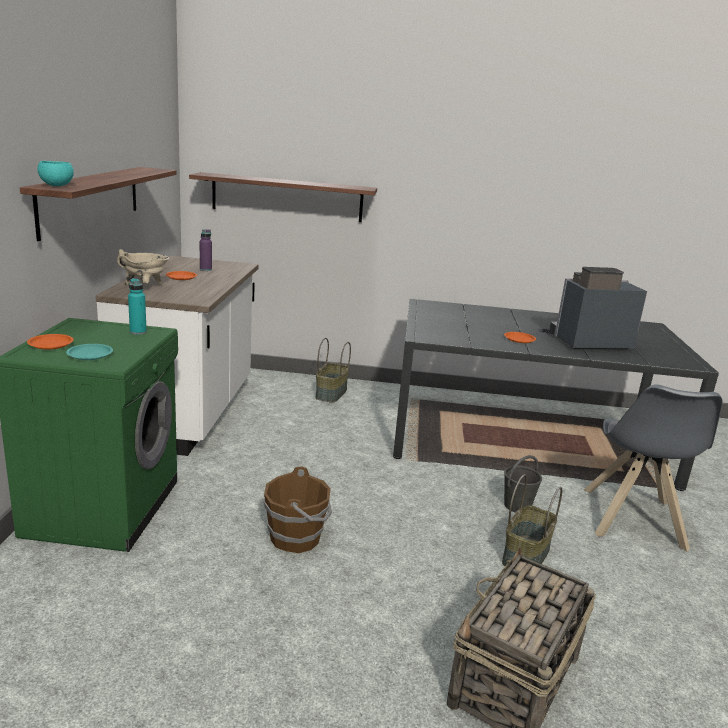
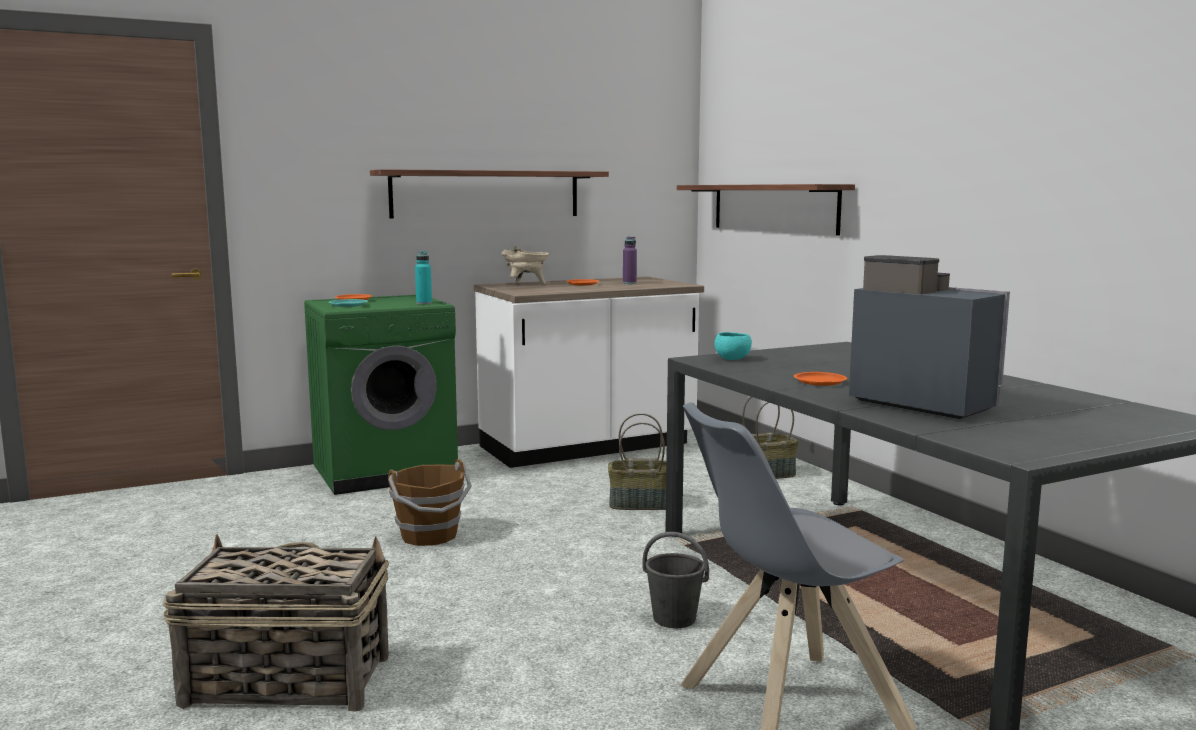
camera: 60 degrees right, 10 degrees down
(57, 185) = (399, 169): turquoise bowl -> turquoise bowl (732, 359)
(525, 555) = (554, 644): basket -> basket (643, 504)

